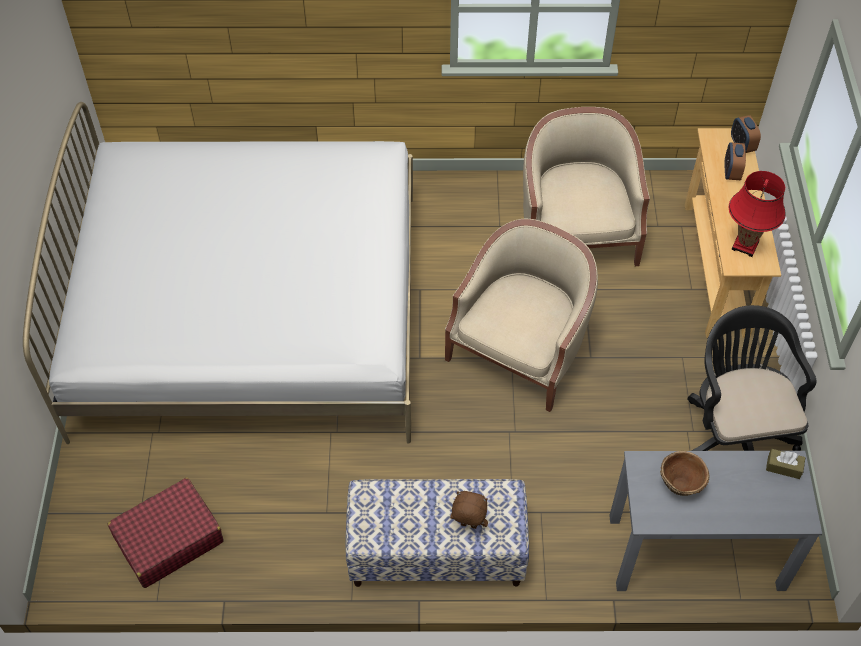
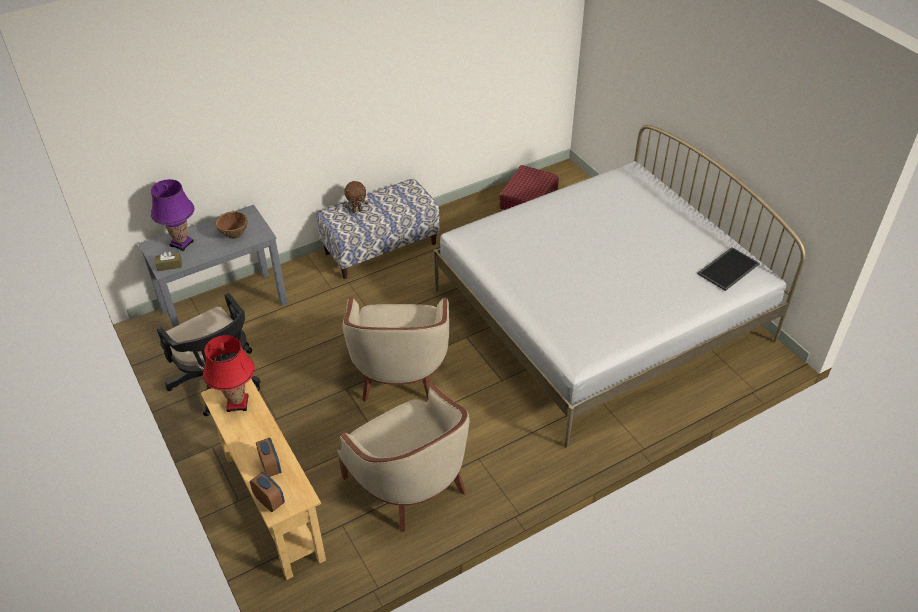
camera: 150 degrees right, 10 degrees down
(142, 169) = (728, 268): none -> tray
(759, 501) = (182, 243): none -> purple table lamp

